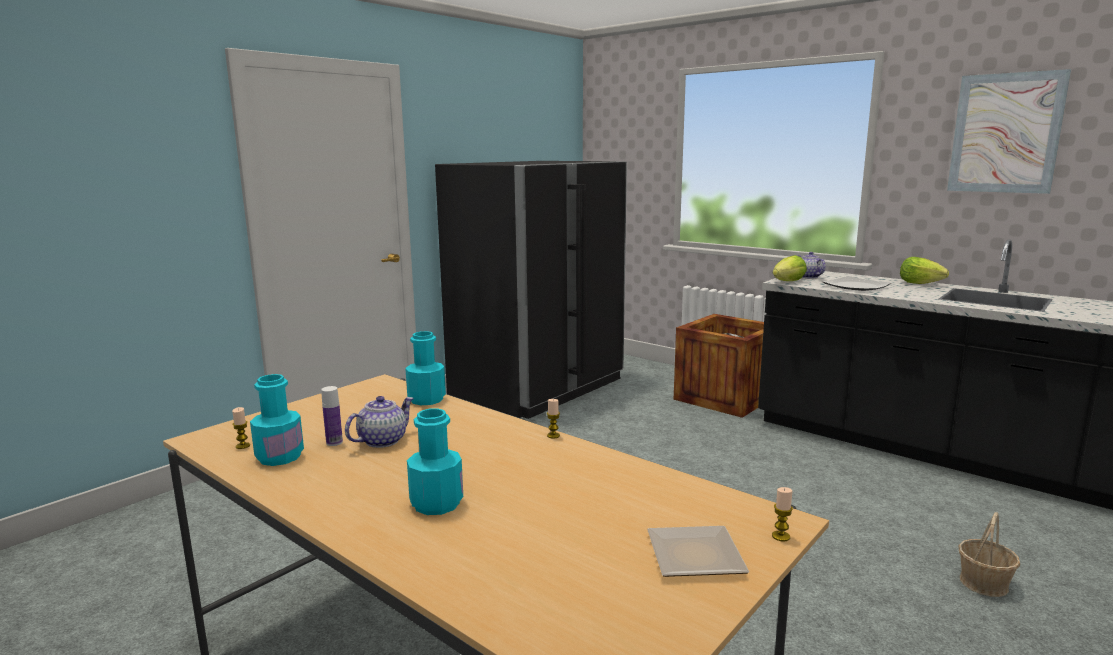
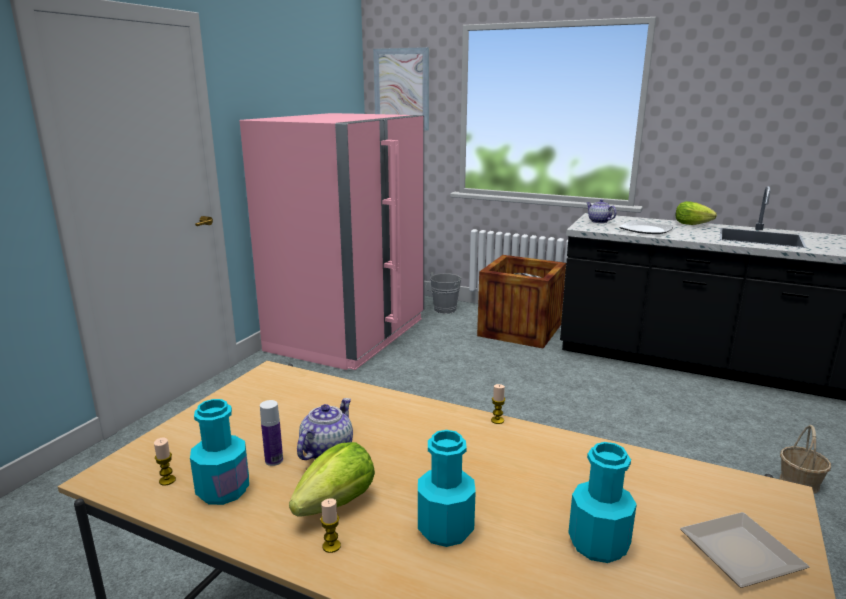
camera: 15 degrees left, 5 degrees up
(426, 399) = (336, 389): turquoise bottle -> turquoise bottle (598, 544)
(538, 387) = (349, 335): black fridge -> pink fridge
(649, 372) = (443, 310): none -> grey bucket
(780, 536) = (791, 514): candle -> candle (331, 546)
(788, 282) = (588, 228): lettuce -> lettuce (337, 504)
(1005, 133) = (758, 94): picture -> picture (401, 89)

